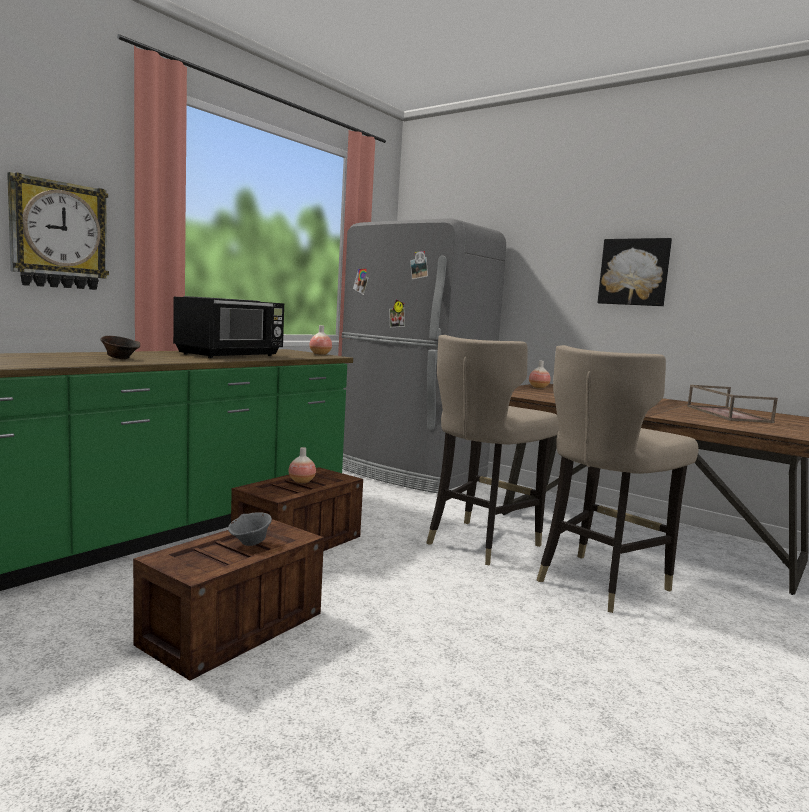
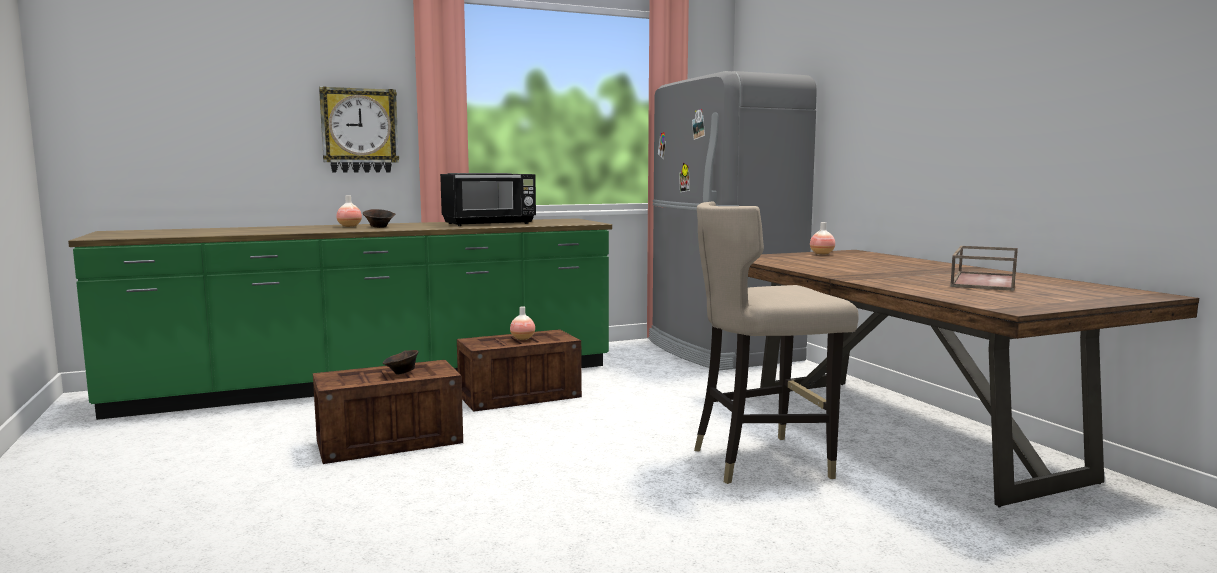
camera: 30 degrees right, 0 degrees up
(250, 543) = (401, 373): grey bowl -> brown bowl
(320, 354) = (588, 222): vase -> vase (349, 226)
(481, 542) = (692, 414): beige stool -> none
(634, 272) = (934, 109): picture -> none

